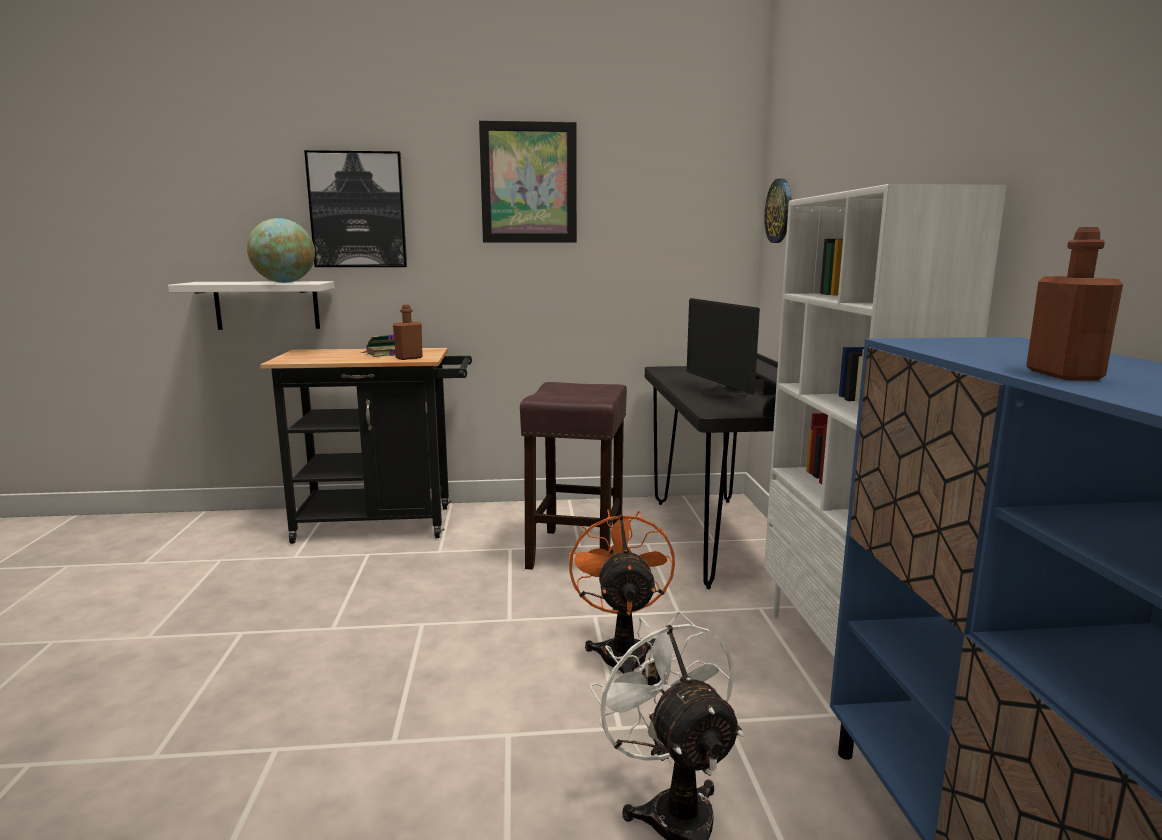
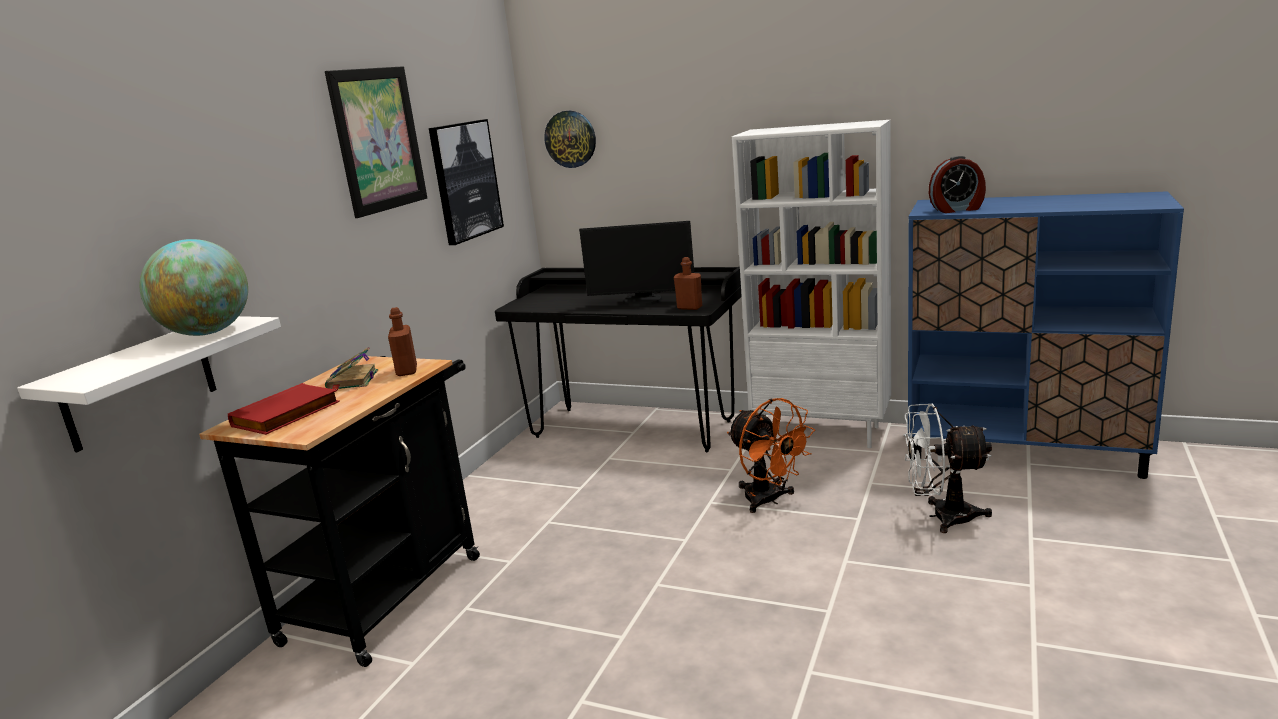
camera: 60 degrees left, 5 degrees up
(319, 354) = (287, 415): none -> red book
(358, 210) = (226, 207): picture -> picture (465, 180)
(576, 551) = (589, 490): brown stool -> none
(622, 651) = (769, 500): orange fan -> orange fan turned 150 degrees counterclockwise
(950, 348) = (957, 209): none -> alarm clock
(1063, 375) = (1045, 207): brown bottle -> brown bottle (689, 307)

